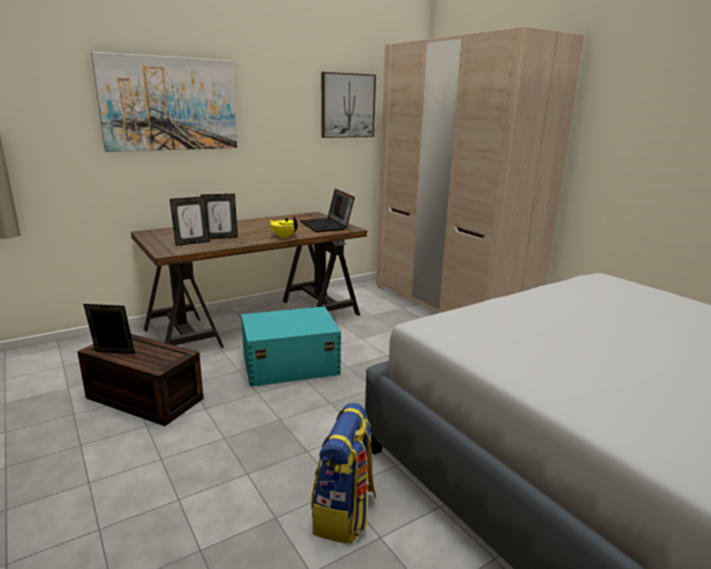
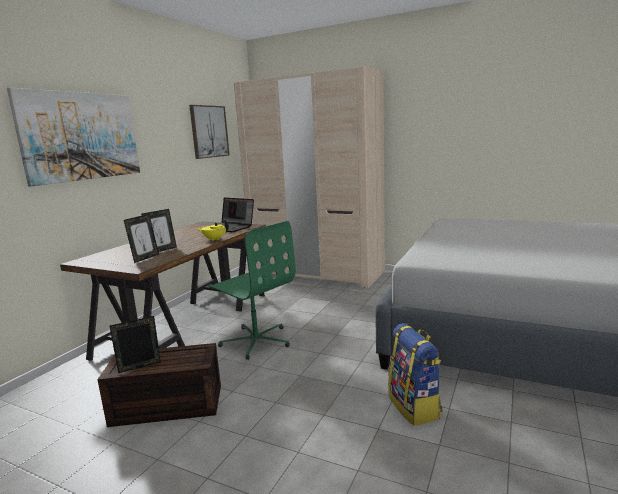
camera: 30 degrees left, 5 degrees down
(289, 364) = (256, 341): turquoise storage box -> green office chair

